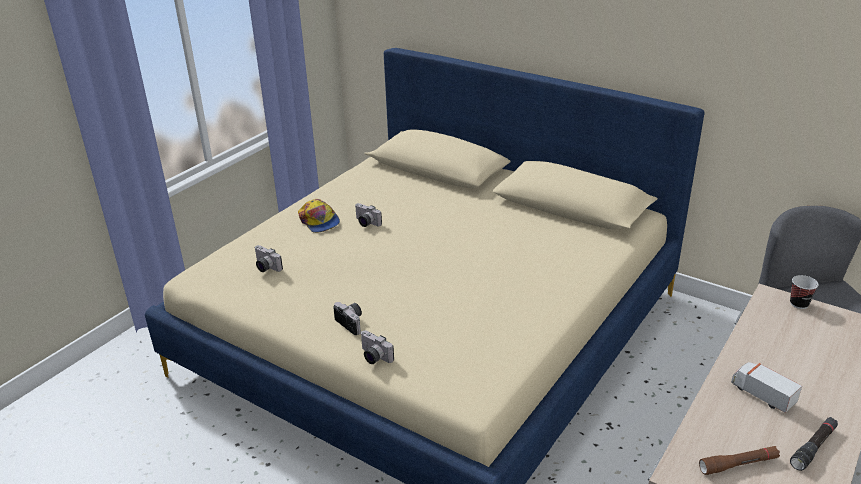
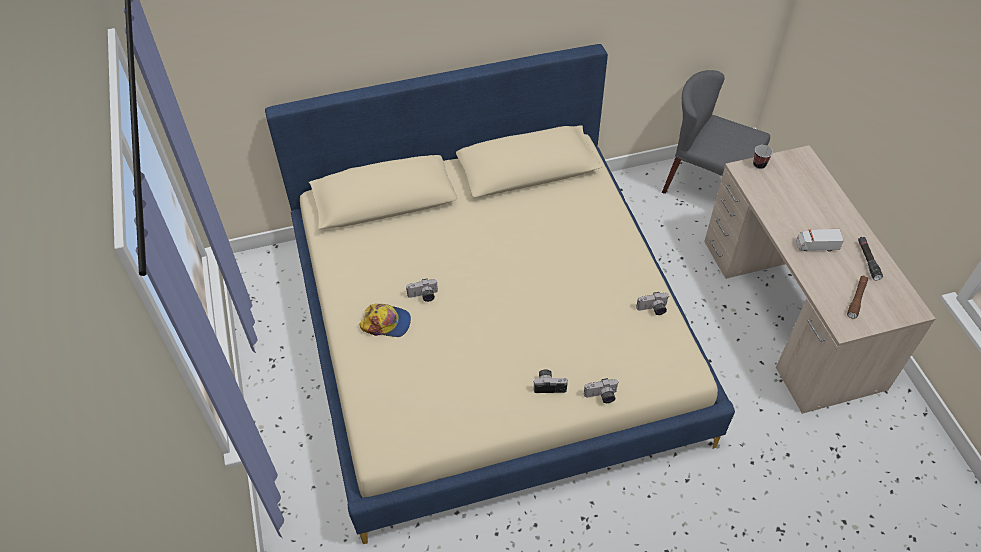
camera: 50 degrees left, 20 degrees up
(265, 267) = (424, 396): camera -> camera (653, 309)

